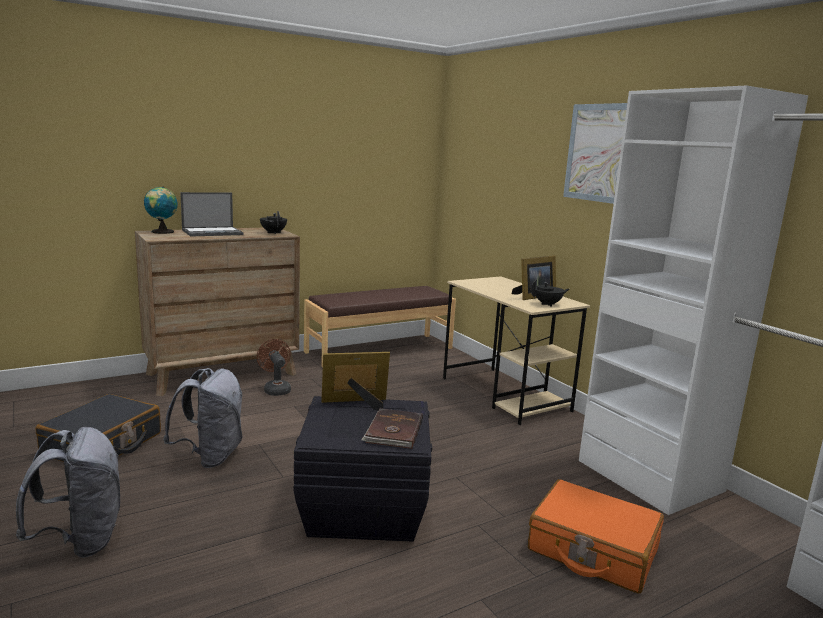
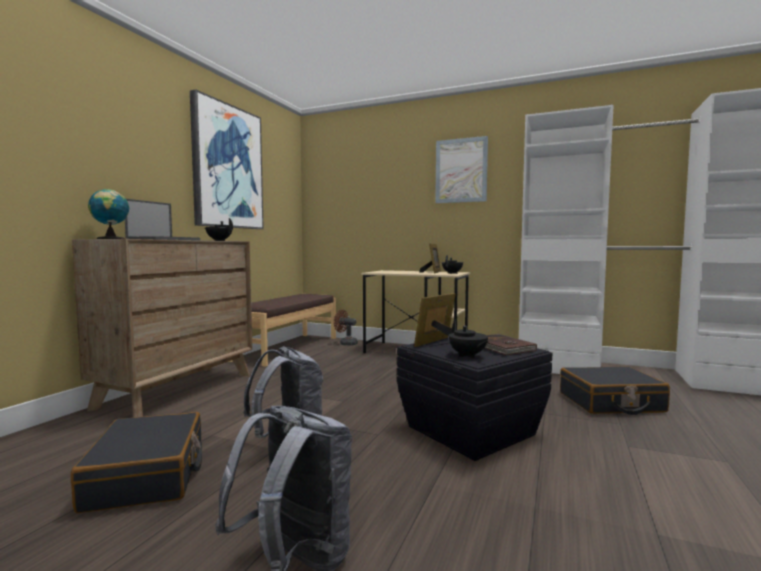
camera: 35 degrees left, 10 degrees down
(275, 389) = (252, 387): brown fan -> brown fan (345, 343)
(316, 142) = (227, 167): none -> picture
(331, 430) = (467, 356): none -> black teapot
(592, 549) = (611, 403): orange suitcase -> black suitcase

